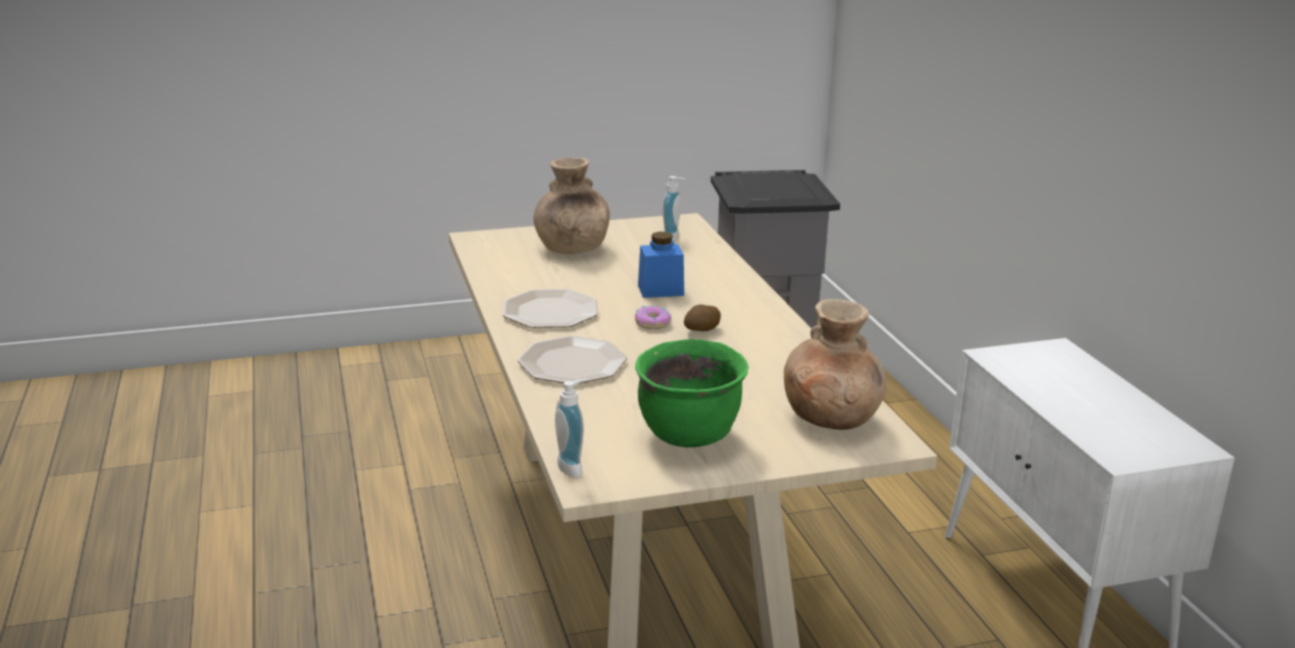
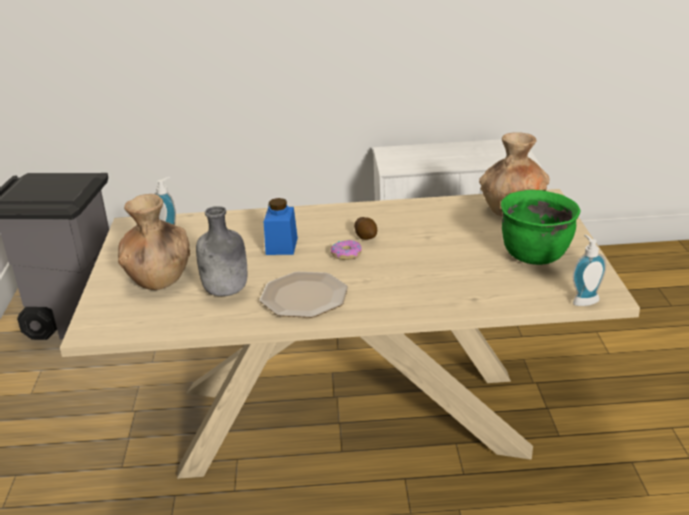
camera: 75 degrees left, 5 degrees up
(554, 277) = (226, 291): none -> grey bottle
(573, 363) = (412, 291): plate -> none

